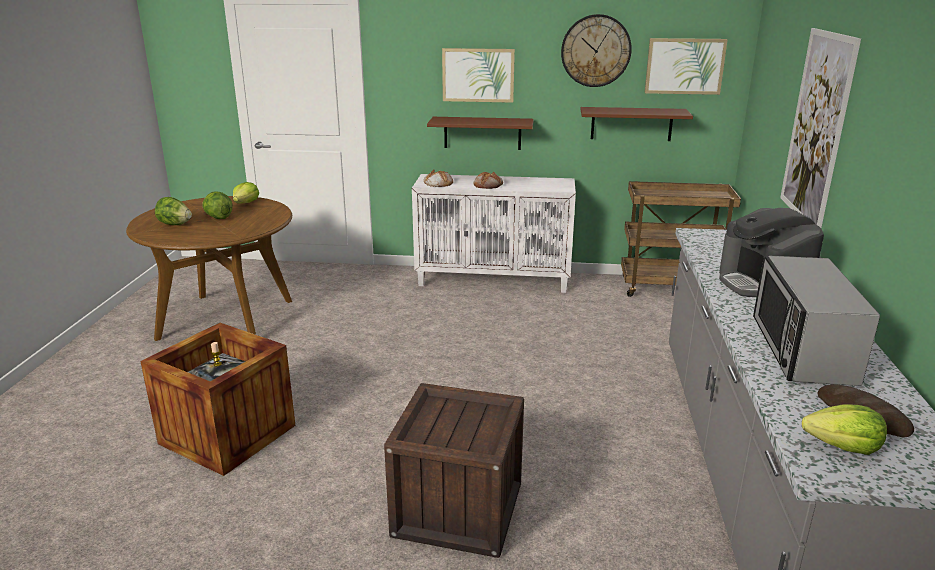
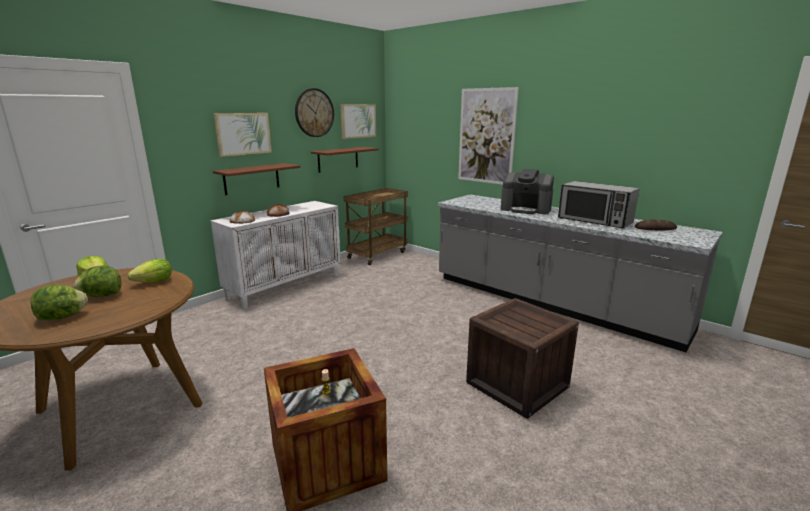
camera: 55 degrees left, 5 degrees down
(843, 447) = (679, 236): lettuce -> lettuce (154, 282)

